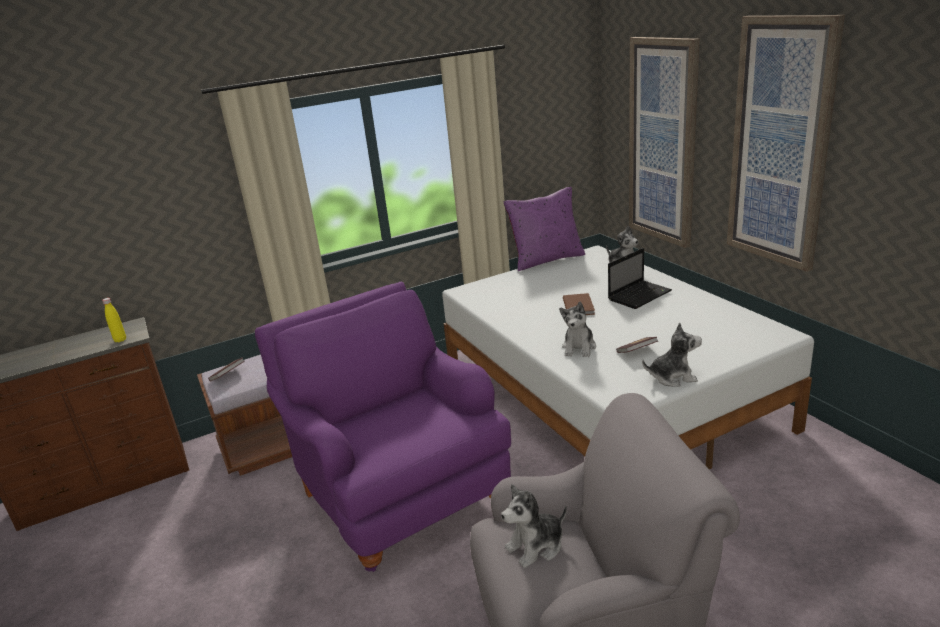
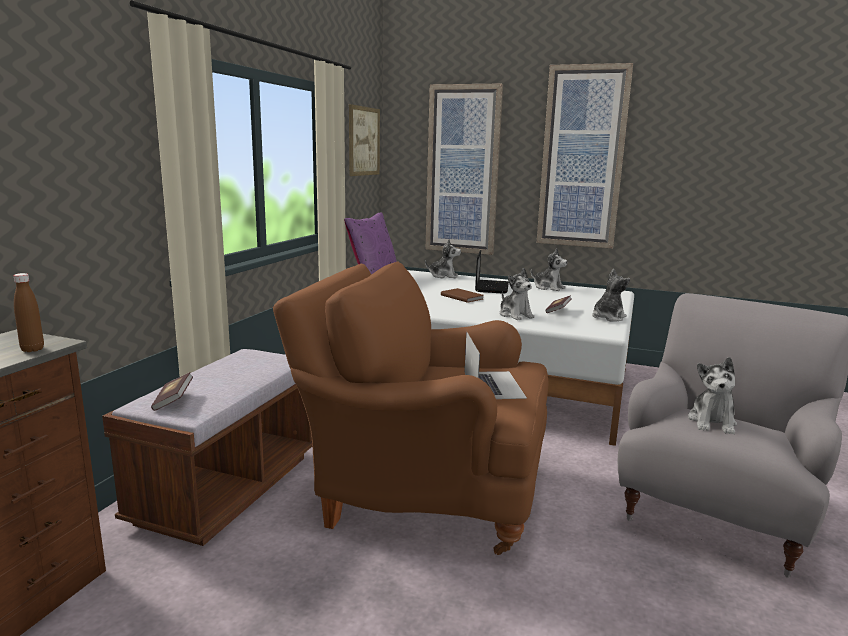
camera: 45 degrees left, 10 degrees down
(120, 340) = (32, 349): yellow bottle -> brown bottle
(398, 492) = (423, 489): purple armchair -> brown armchair
(409, 431) = (493, 384): none -> laptop
(555, 109) = (364, 141): none -> picture
(706, 308) = (548, 288): none -> plush toy

